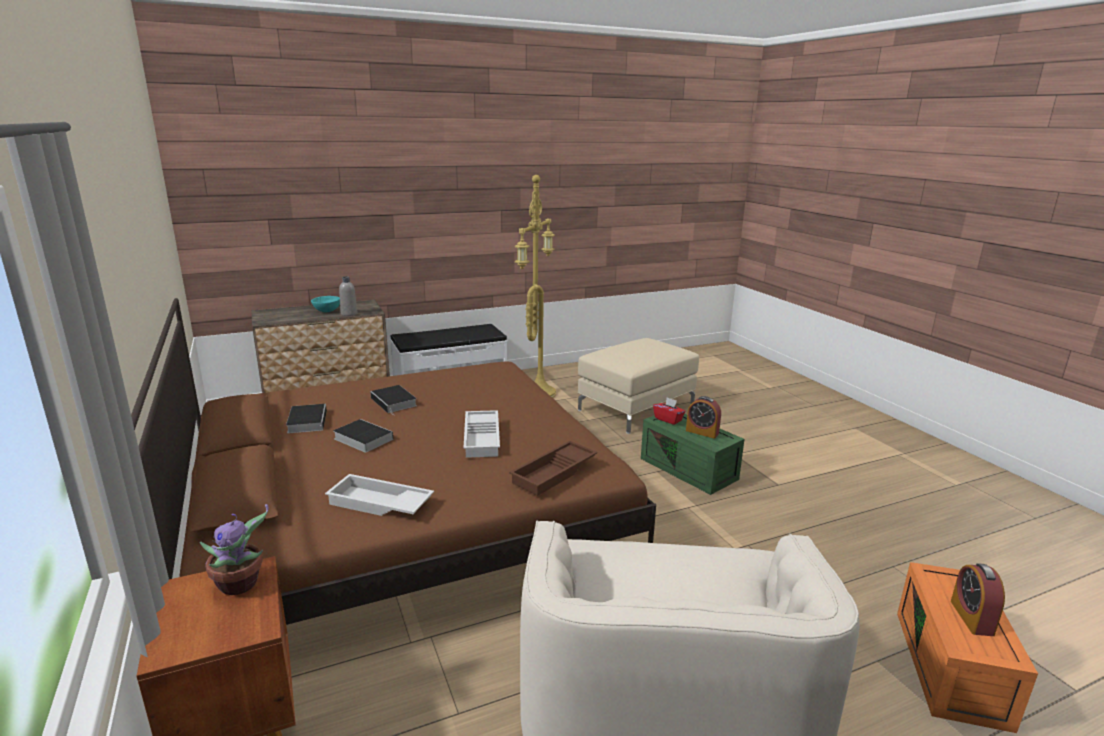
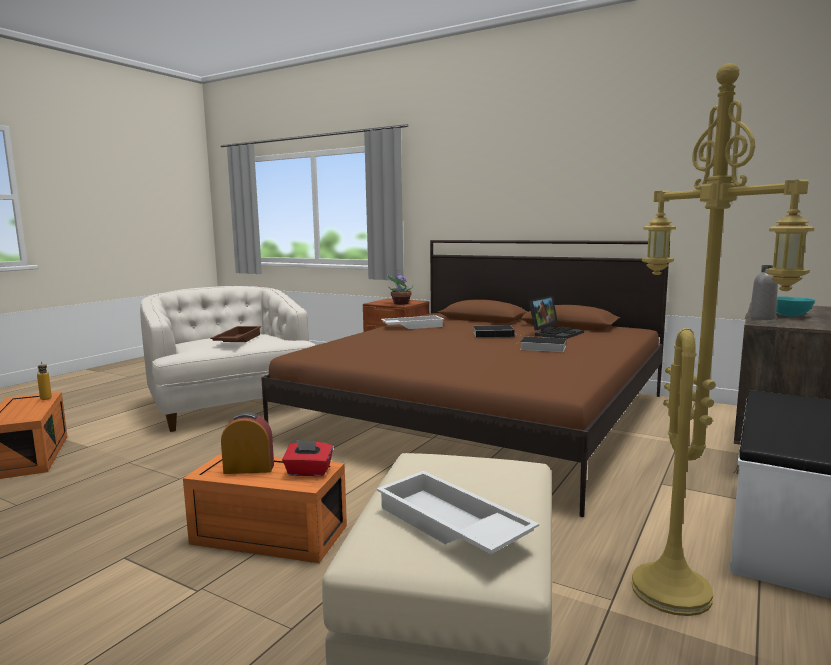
camera: 145 degrees right, 10 degrees down
(307, 421) = (555, 333): book -> laptop
(483, 438) = (418, 345): white tray -> white tray (449, 525)
(554, 473) = (336, 343): brown tray -> brown tray (237, 340)
(690, 469) = (266, 535): green storage box -> orange storage box
(950, 628) = (46, 399): none -> bottle
(971, 618) = (21, 407): alarm clock -> none

